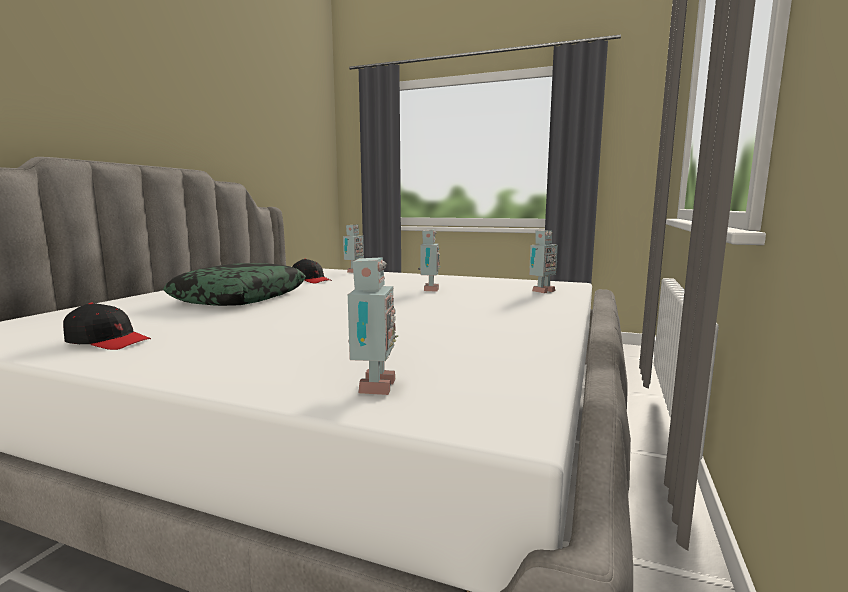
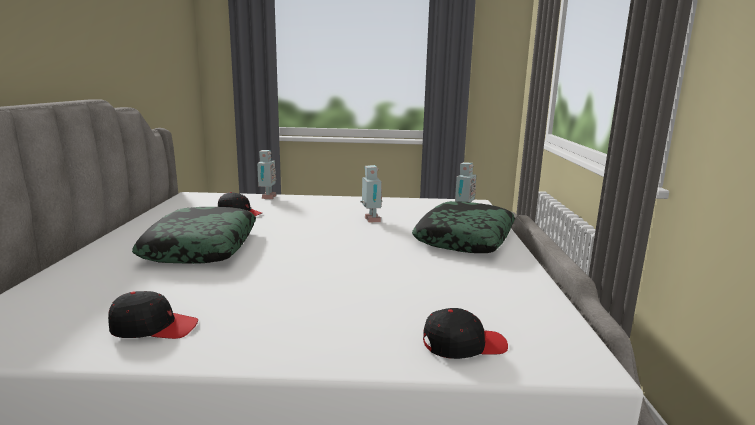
camera: 20 degrees left, 5 degrees up
(372, 387) = (463, 345): toy robot -> black cap
(514, 308) = (465, 238): none -> pillow

